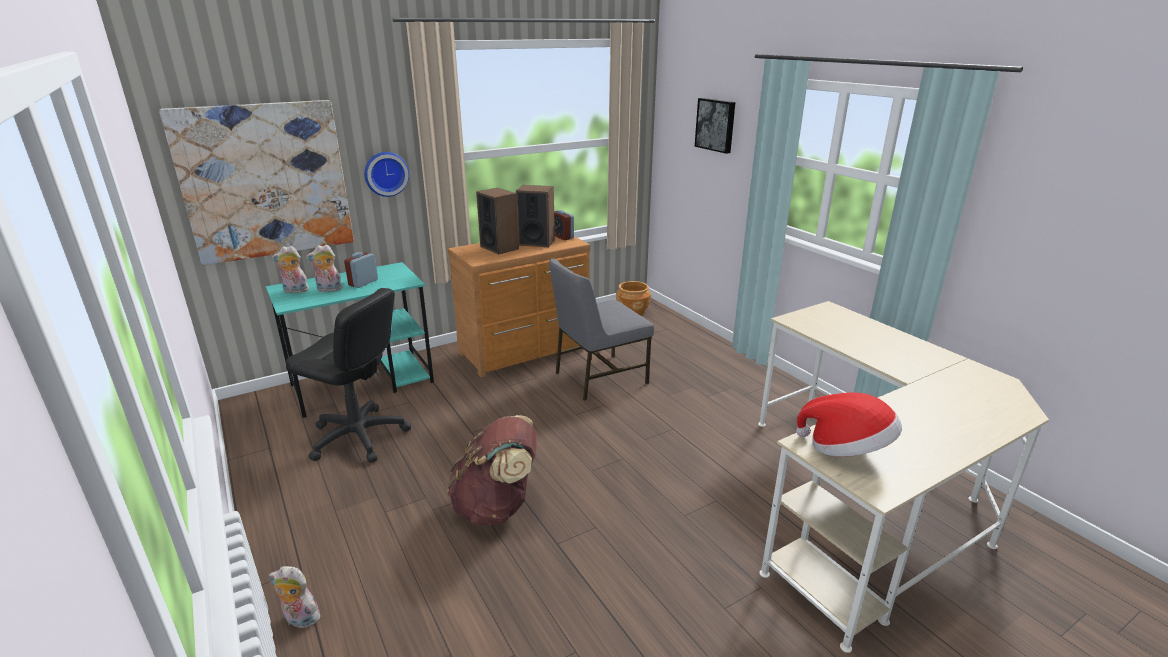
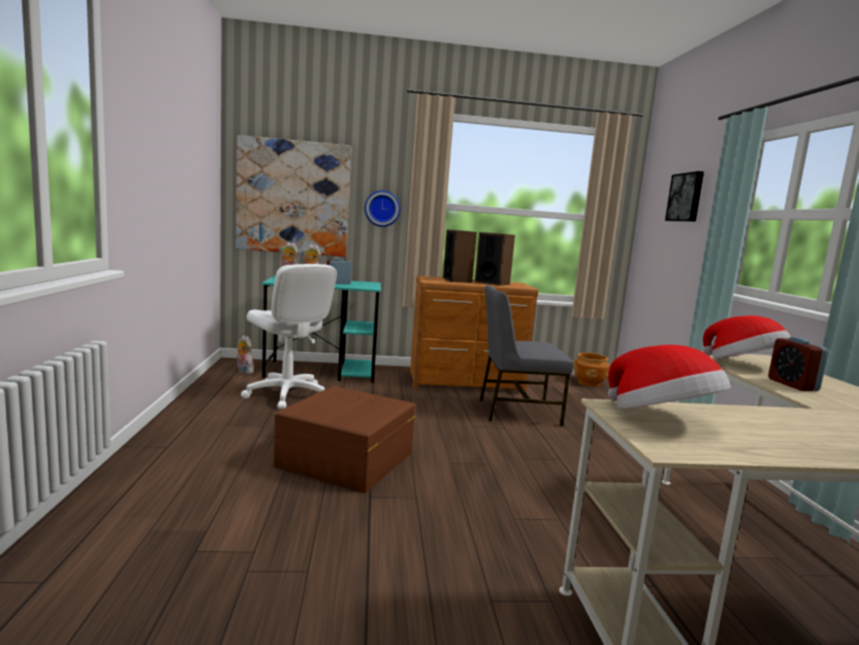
camera: 25 degrees right, 15 degrees down
(299, 619) = (132, 471): plush toy -> plush toy (243, 371)
(358, 437) = (287, 395): black office chair -> white office chair
(497, 506) = (345, 459): brown backpack -> brown storage box
(562, 237) = (519, 284): alarm clock -> alarm clock (792, 385)
(827, 329) = (743, 365): none -> hat

